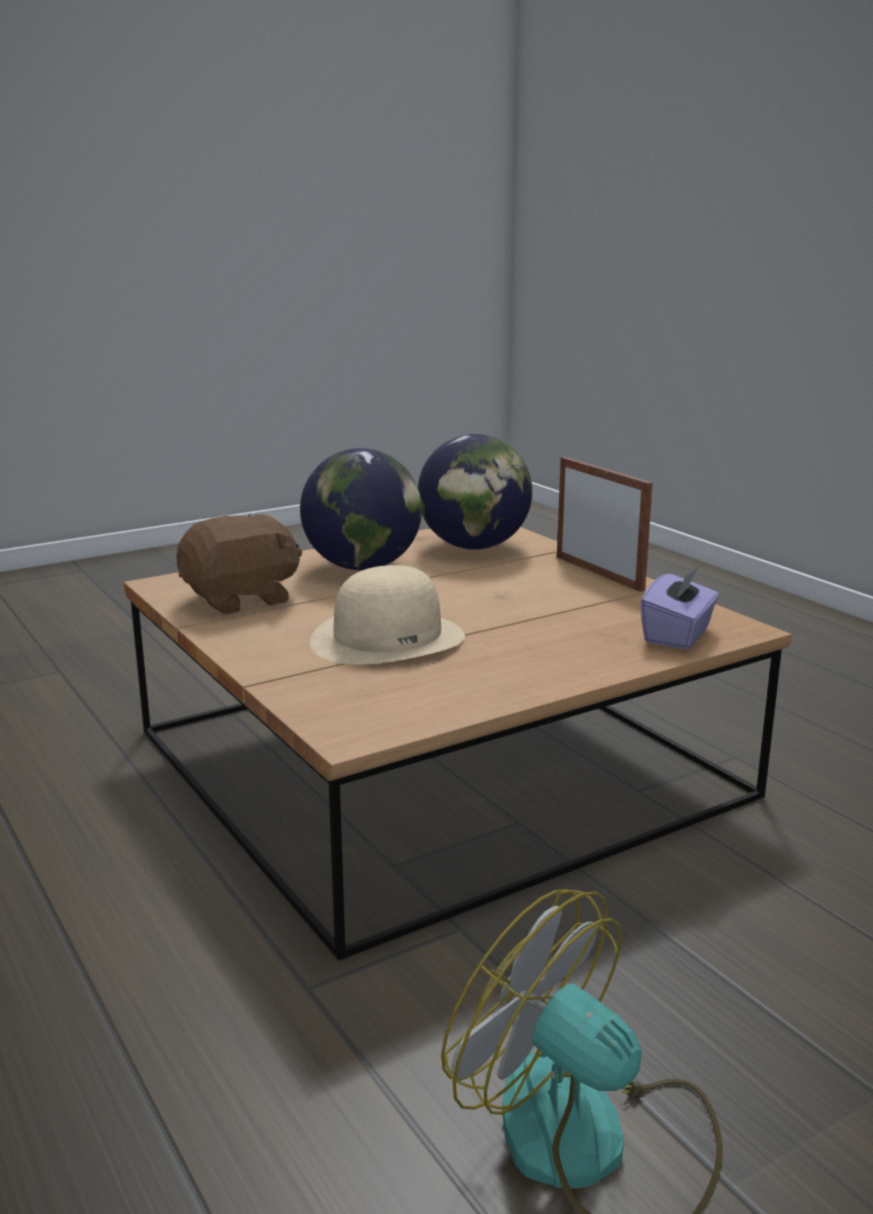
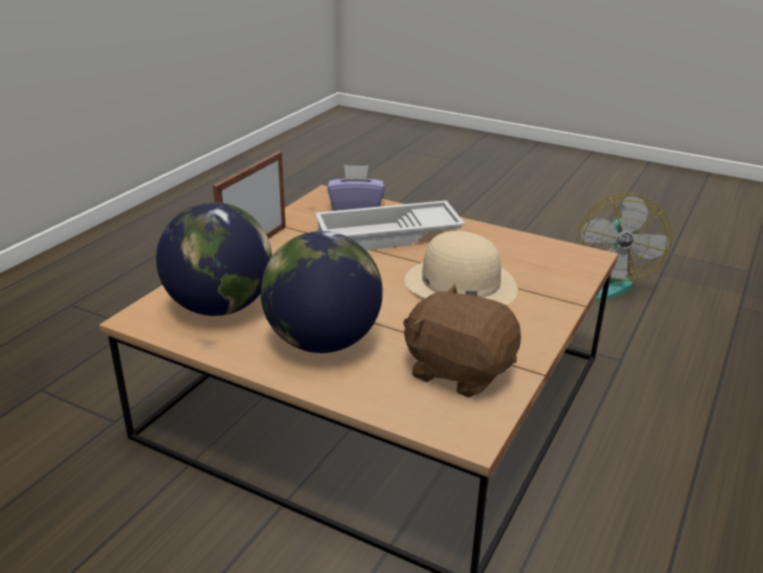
camera: 120 degrees left, 10 degrees up
(560, 633) = (387, 236): none -> white tray

